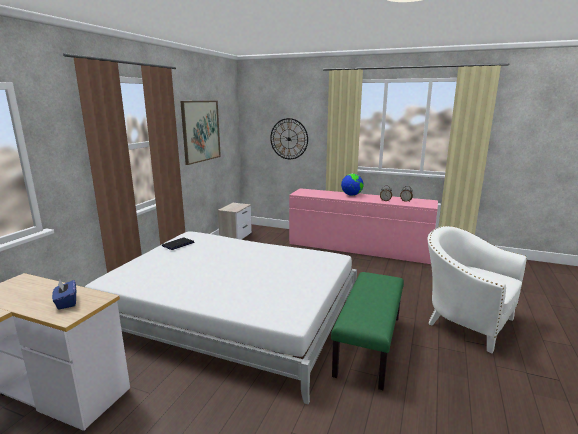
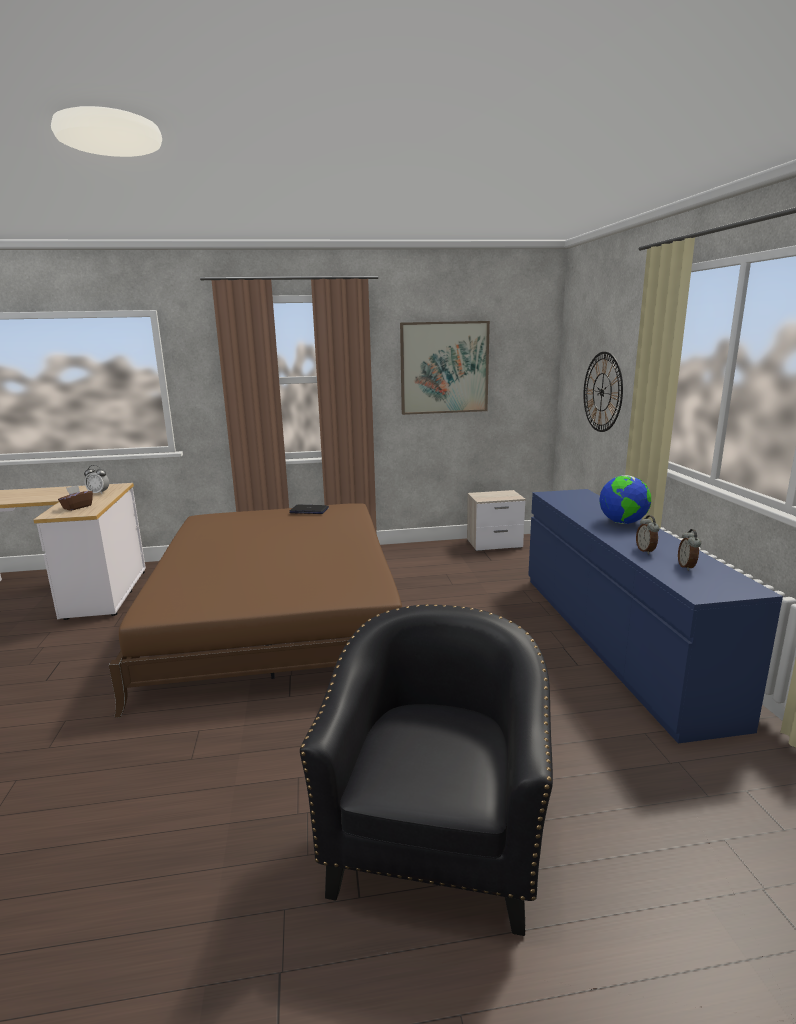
camera: 60 degrees right, 0 degrees up
(30, 290) = (98, 493): none -> alarm clock
(66, 302) = (77, 507): blue tissue box -> brown tissue box
(231, 314) = (278, 612): white bed -> brown bed
(358, 248) = (616, 639): pink dresser -> blue dresser
(368, 344) = (269, 731): green bench -> none
(464, 321) = (436, 839): white armchair -> black armchair

